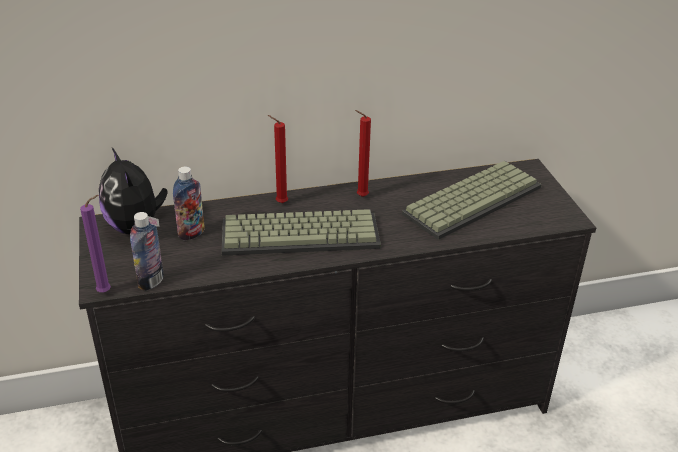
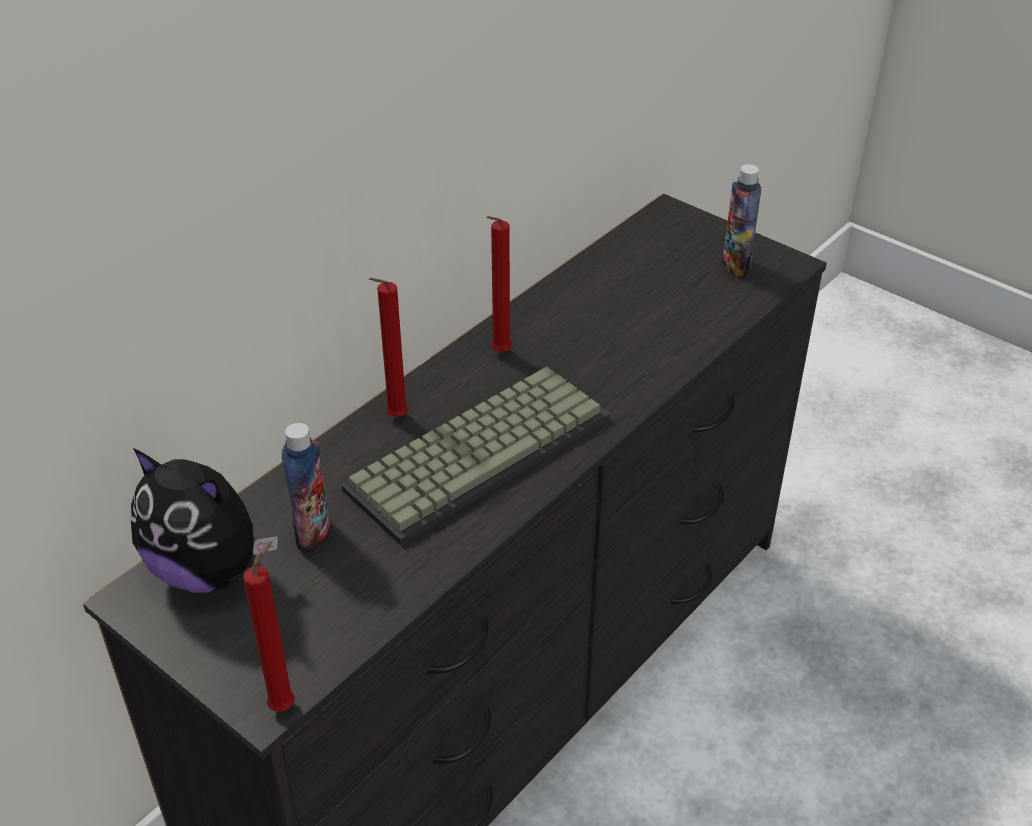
camera: 35 degrees left, 5 degrees up
(106, 292) = (286, 704): purple candle -> red candle
(151, 281) = (338, 646): bottle -> bottle (736, 264)
(472, 199) = (646, 289): keyboard -> none

